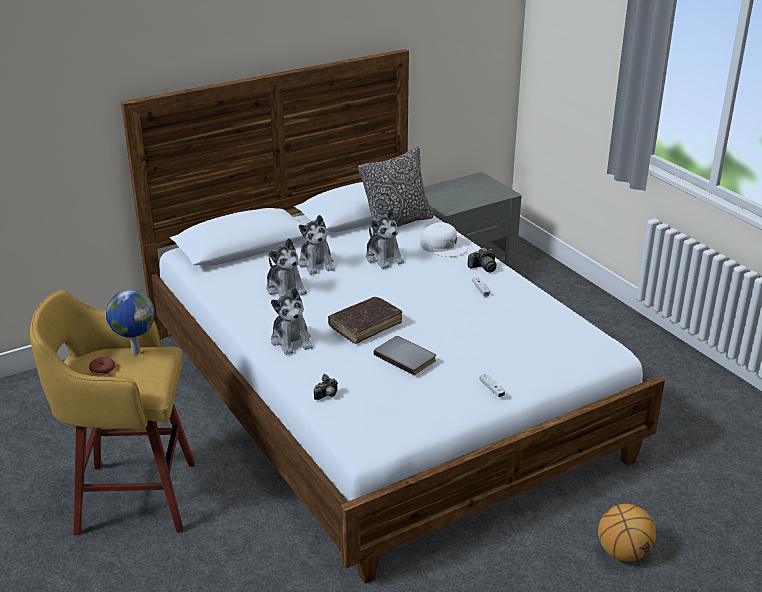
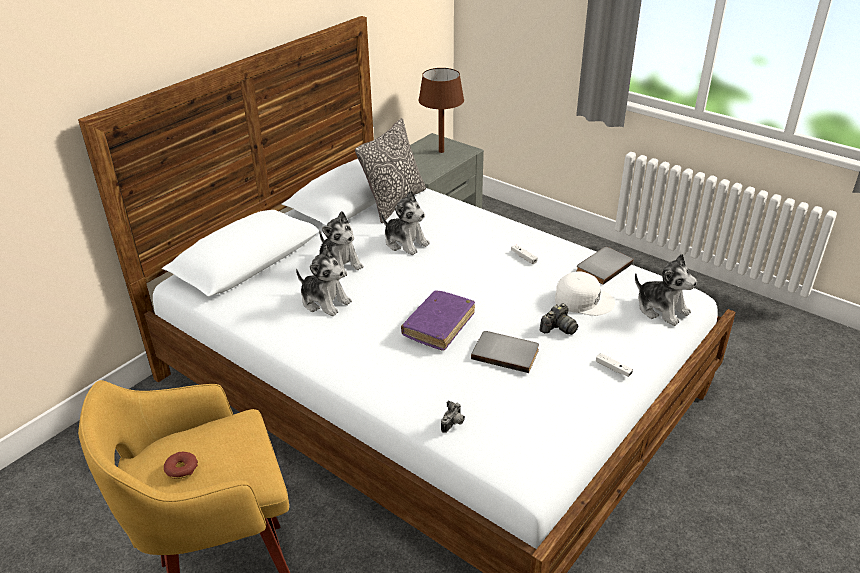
camera: 20 degrees left, 5 degrees up
(135, 351) = (209, 431): globe -> none
(291, 340) = (370, 363): plush toy -> plush toy (661, 309)
(365, 325) = (438, 325): brown book -> purple book
(443, 246) = (456, 217): white cap -> white cap (583, 300)
(479, 189) = (441, 151): none -> brown table lamp
(483, 267) = (509, 232): camera -> camera (558, 328)
(548, 311) = (602, 266): none -> grey book
(623, 553) = (757, 496): basketball -> none

